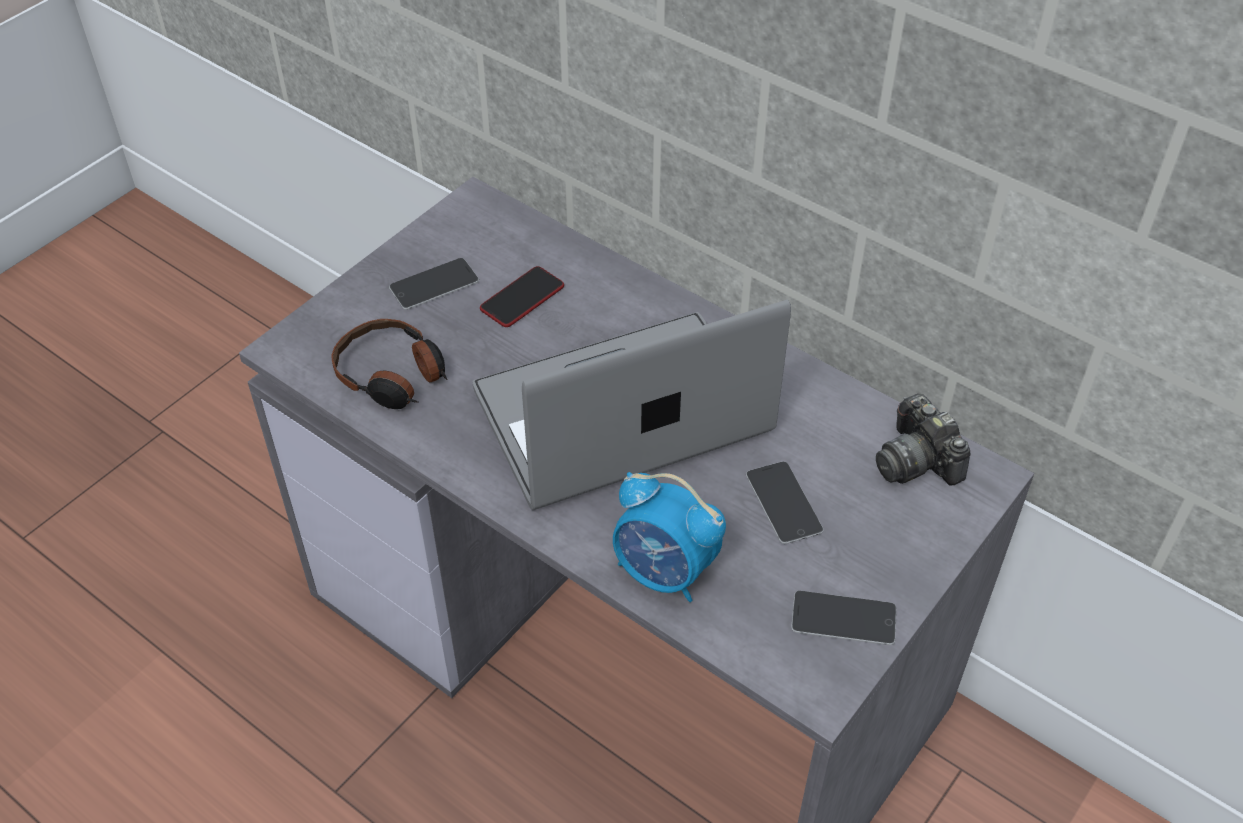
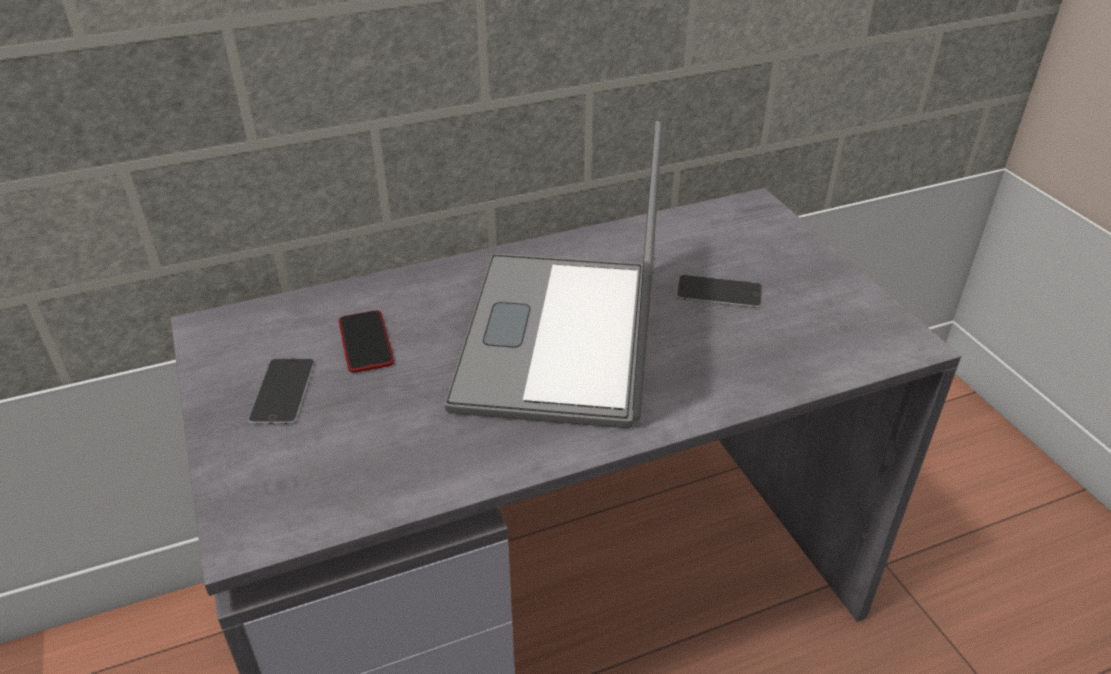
camera: 60 degrees left, 10 degrees down
(392, 376) = (375, 463): headphones -> none
(664, 572) = (751, 376): alarm clock -> none
(843, 618) = (848, 307): phone -> none
(917, 460) = (721, 223): camera -> none

